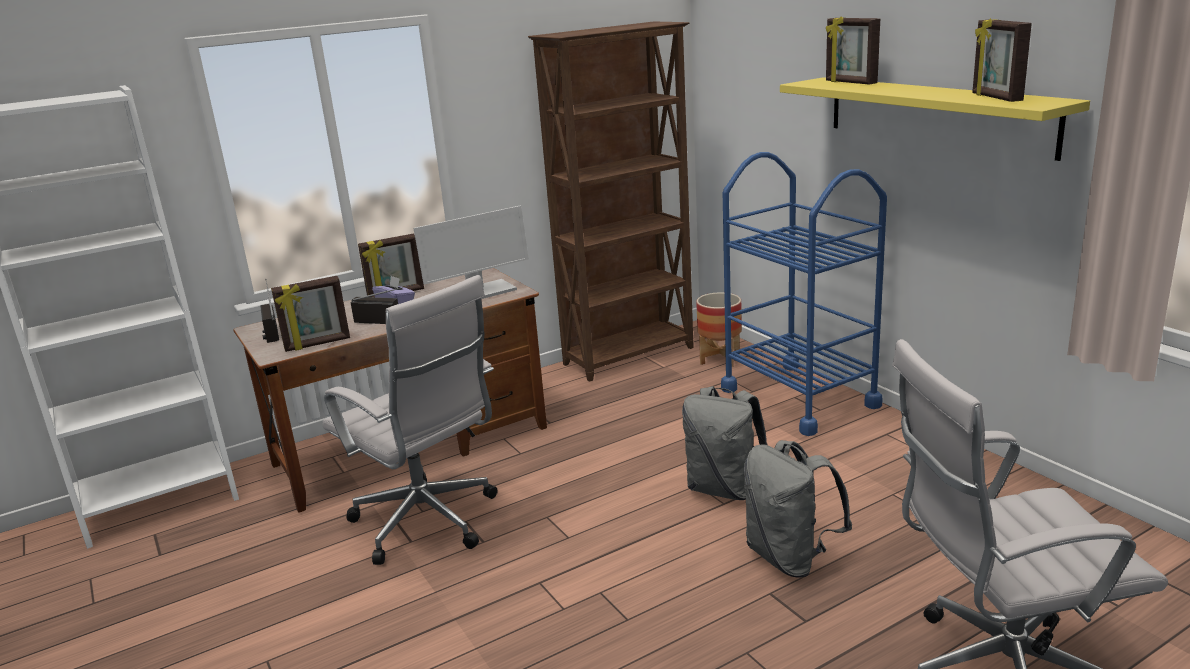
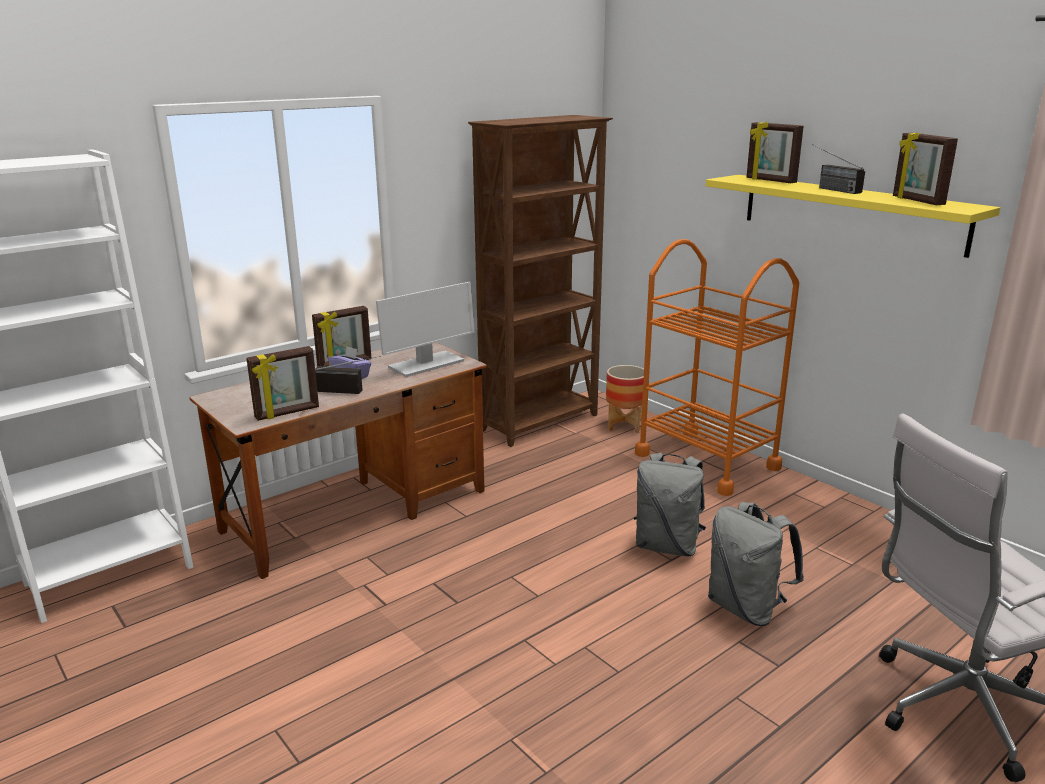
camera: 10 degrees left, 0 degrees up
(270, 330) = (229, 398): radio -> radio (829, 189)
(429, 524) = (398, 586): white office chair -> none
(799, 397) = (706, 461): blue cart -> orange cart

